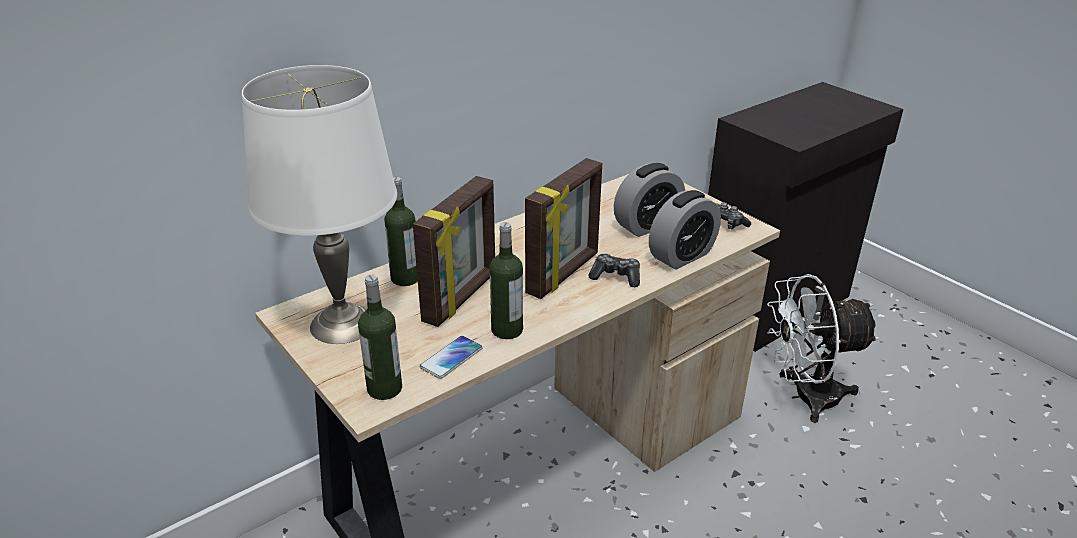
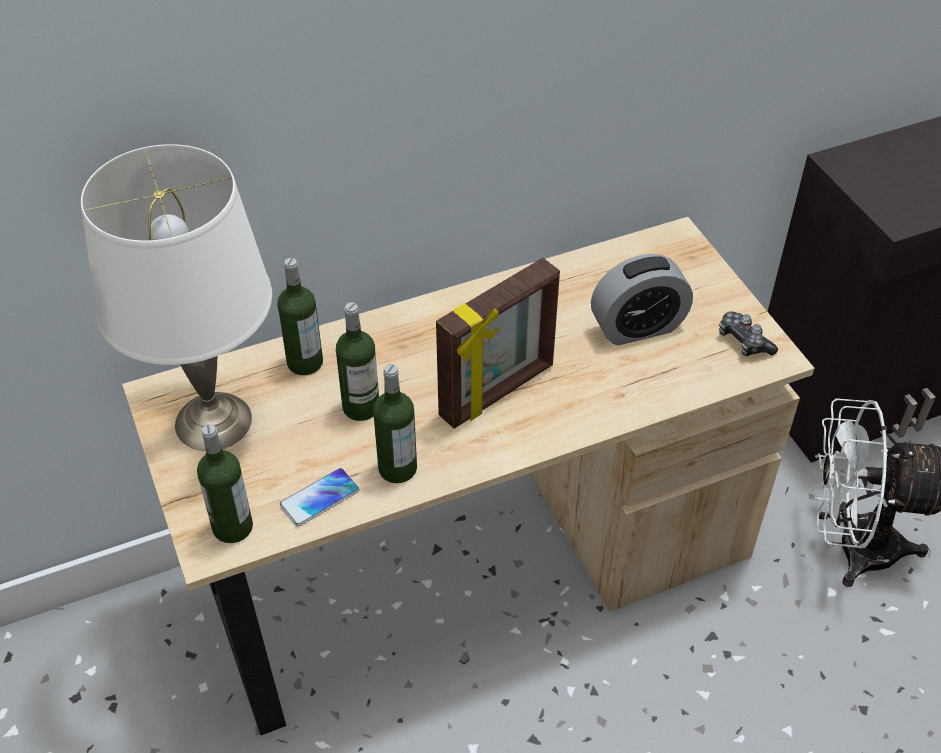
camera: 15 degrees right, 15 degrees up
(461, 298) = (361, 407): picture frame -> bottle
(616, 276) = (561, 409): game controller -> none
(682, 256) = (660, 389): alarm clock -> none

